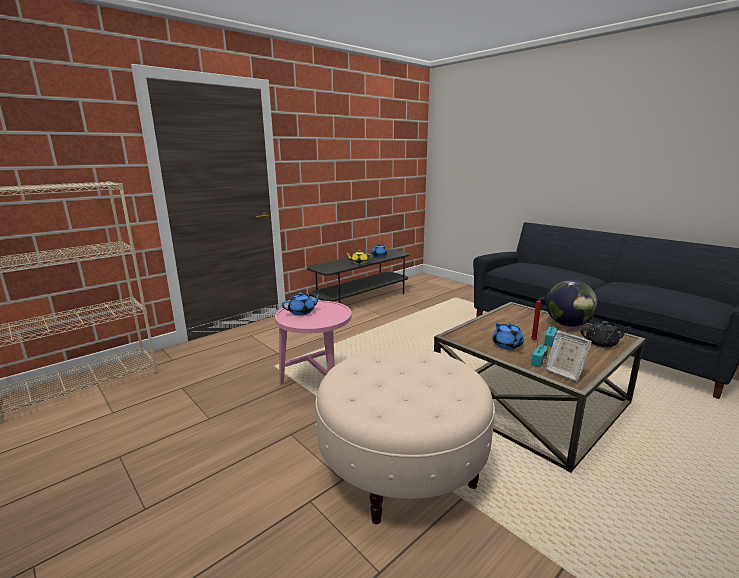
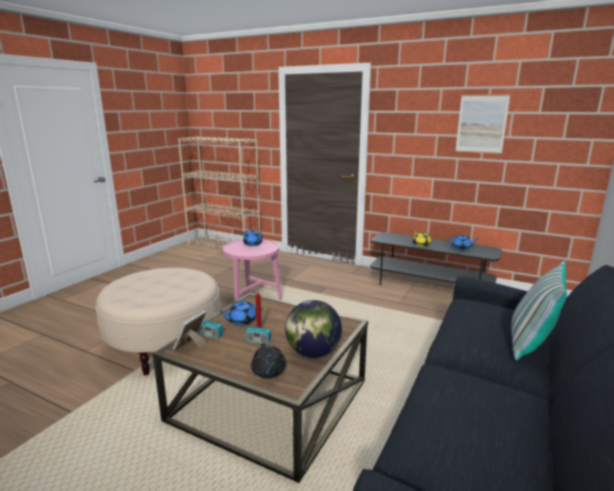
camera: 70 degrees right, 0 degrees up
(364, 149) = (481, 124): none -> picture
(564, 268) = (530, 344): none -> pillow

